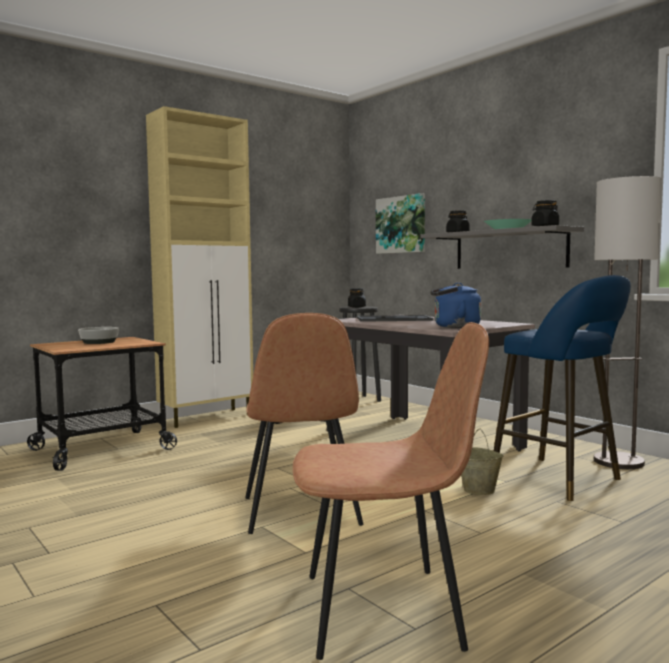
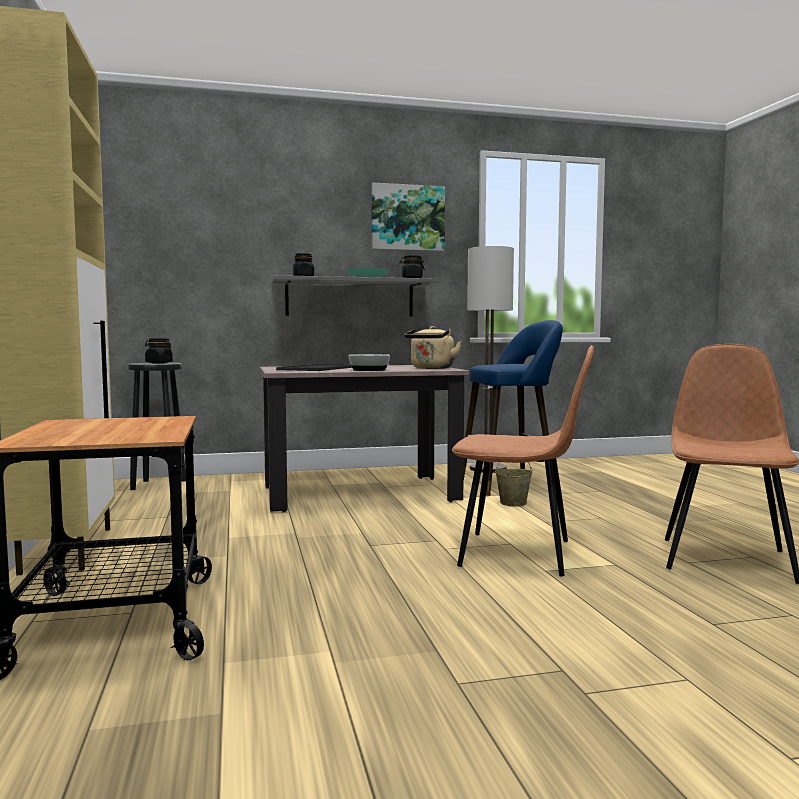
camera: 65 degrees left, 0 degrees up
(99, 342) = (92, 428): bowl -> bowl (369, 370)
(401, 224) = (193, 260): picture -> picture (407, 218)
(454, 327) = (431, 368): blue kettle -> beige kettle

